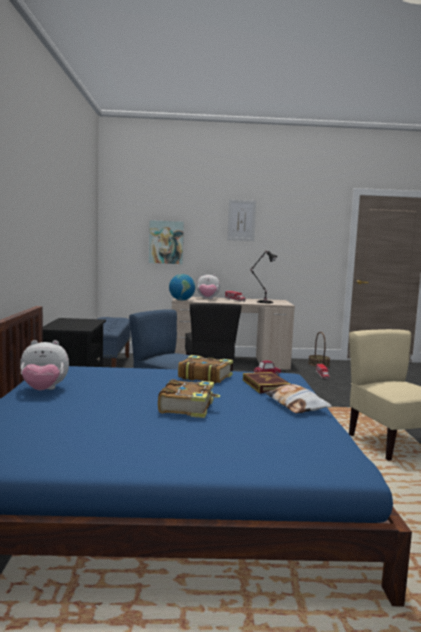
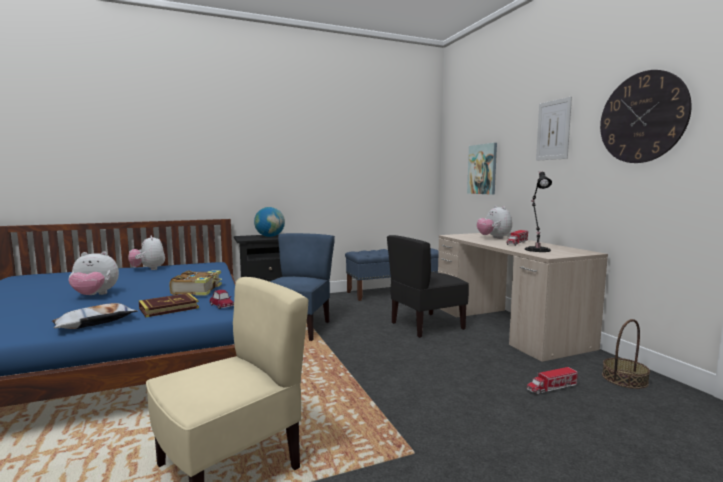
camera: 70 degrees right, 0 degrees up
(181, 300) = (455, 235): globe -> globe (270, 236)
(188, 407) = (95, 295): book -> plush toy
(302, 223) = (642, 117): none -> wall clock

